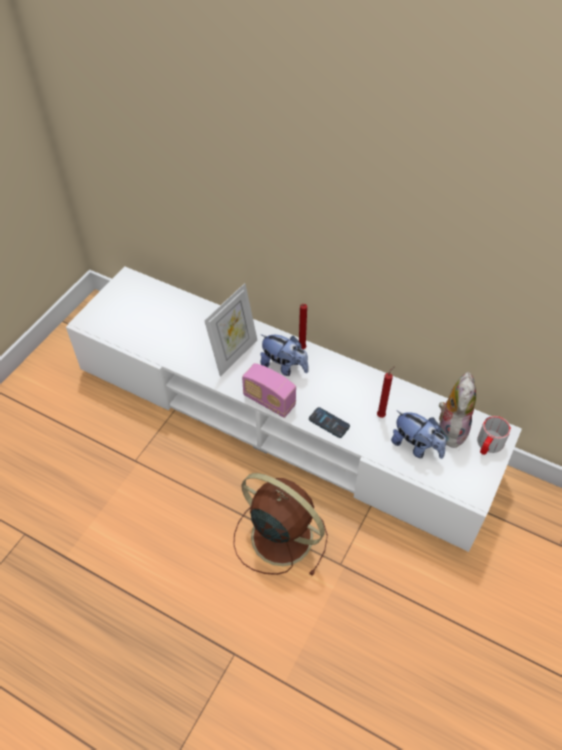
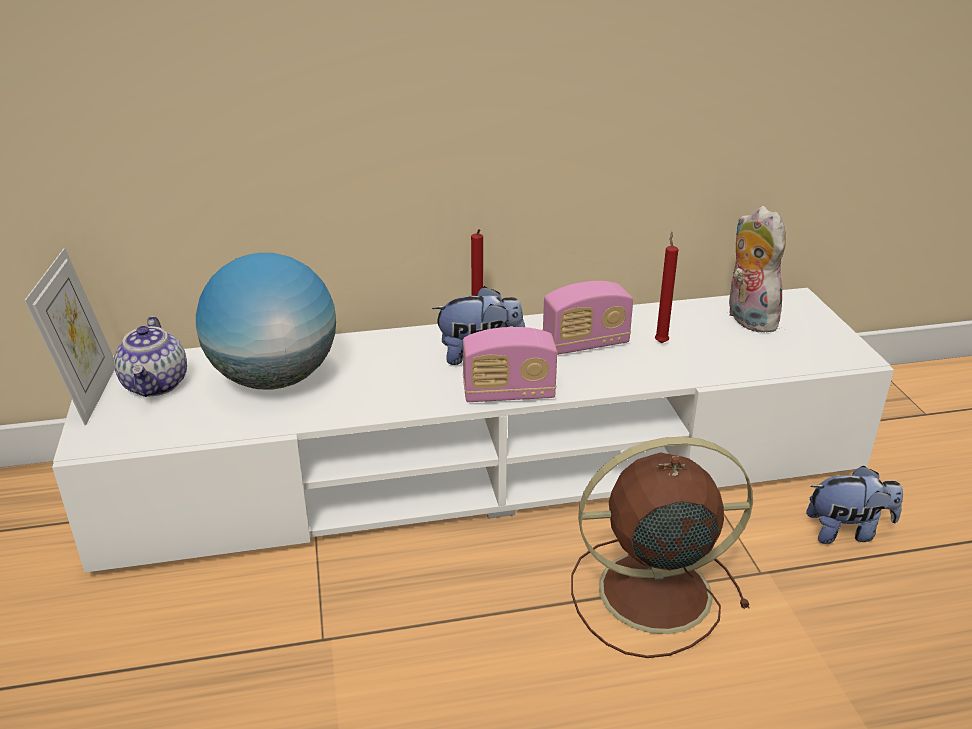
camera: 40 degrees left, 20 degrees down
(136, 301) = (156, 384): none -> teapot
(183, 326) = (275, 378): none -> globe
(234, 355) = (394, 373): picture frame -> picture frame (90, 394)
(329, 423) = (613, 377): phone -> none
(341, 392) = (585, 344): none -> radio
(416, 446) = (738, 349): plush toy -> plush toy (847, 531)
(488, 445) = (801, 313): mug -> none

